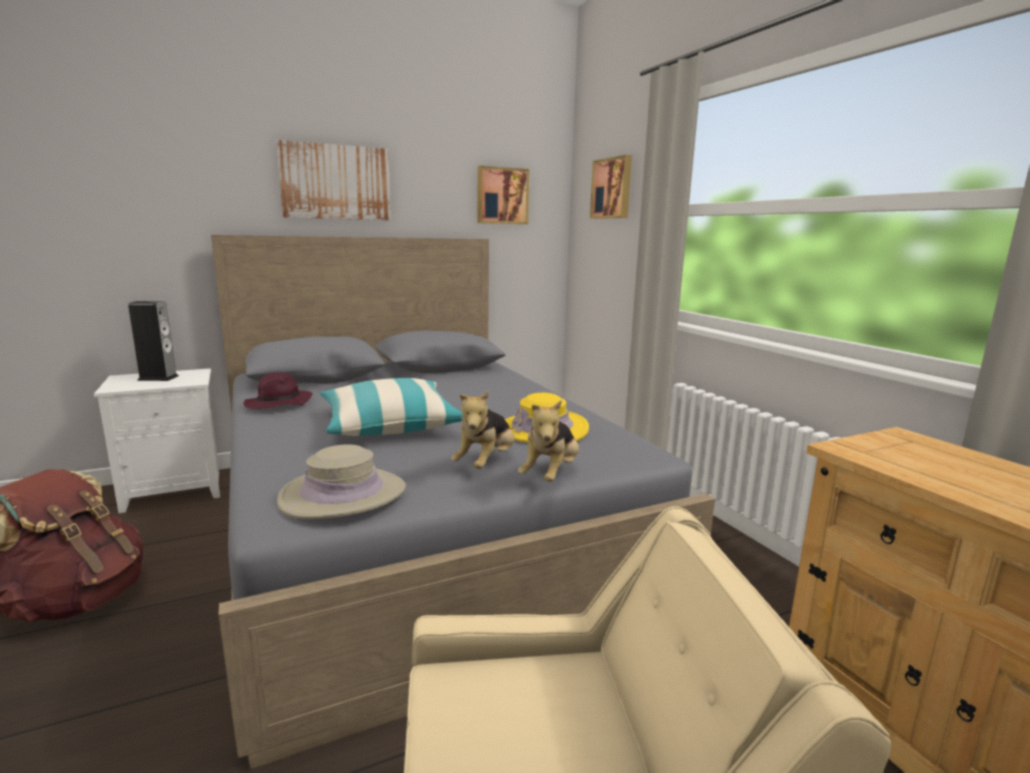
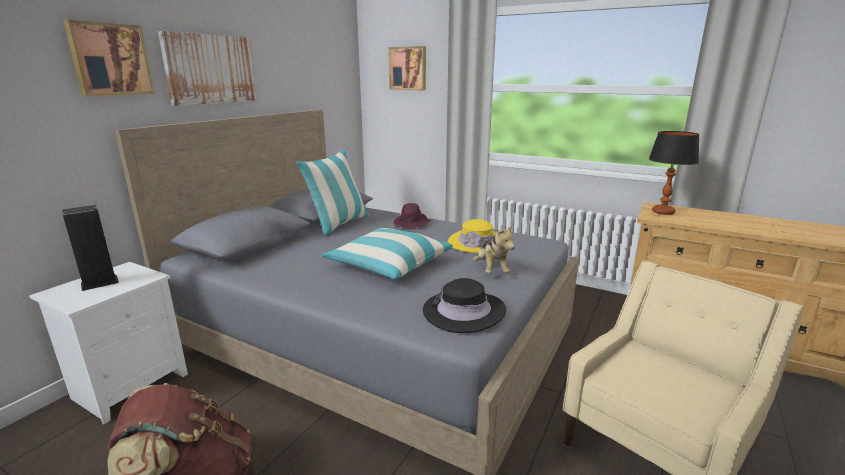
camera: 35 degrees left, 5 degrees up
(278, 404) = (276, 274): purple hat -> purple hat (411, 223)
(343, 494) = (464, 312): beige hat -> black hat
(435, 376) = (338, 224): none -> pillow
(502, 196) = (322, 73): picture -> picture (110, 59)
(550, 475) = (531, 266): plush toy -> none
(895, 448) = (662, 212): none -> table lamp

